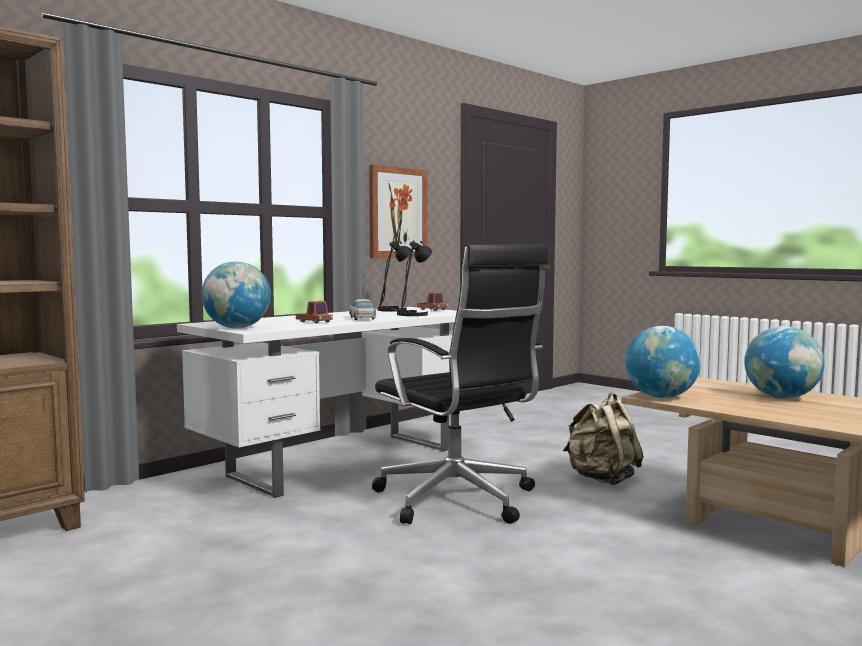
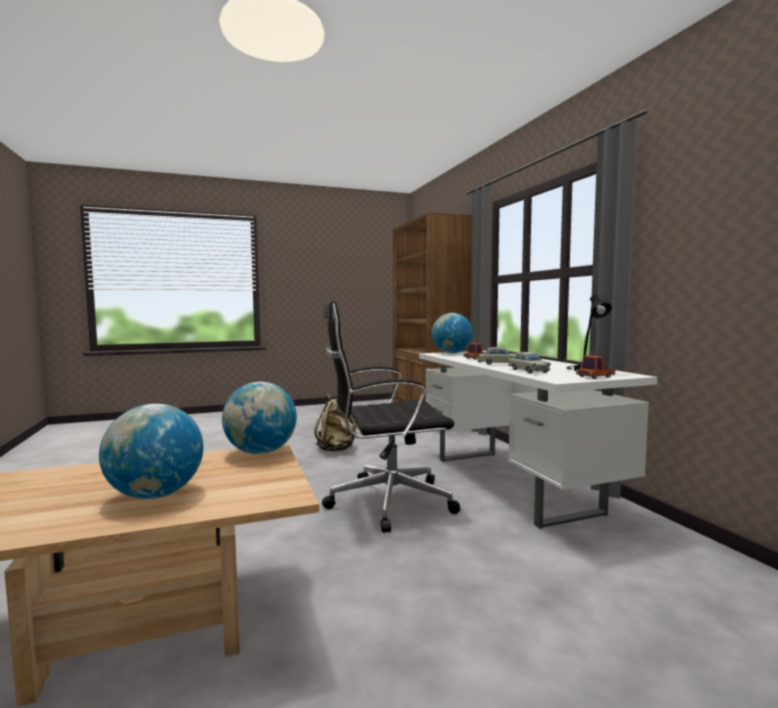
camera: 115 degrees right, 0 degrees up
(397, 213) = (705, 255): picture -> none
(414, 315) = (528, 371): black table lamp -> beige toy car
(602, 479) = (379, 580): beige backpack -> beige backpack (336, 449)

